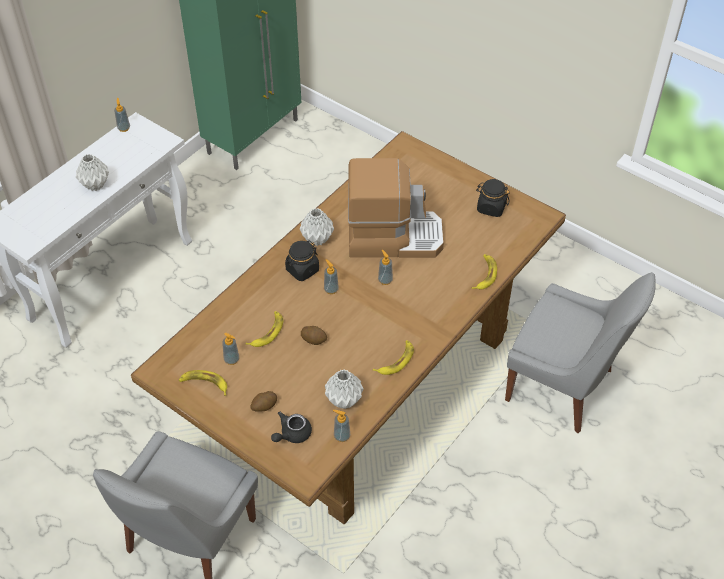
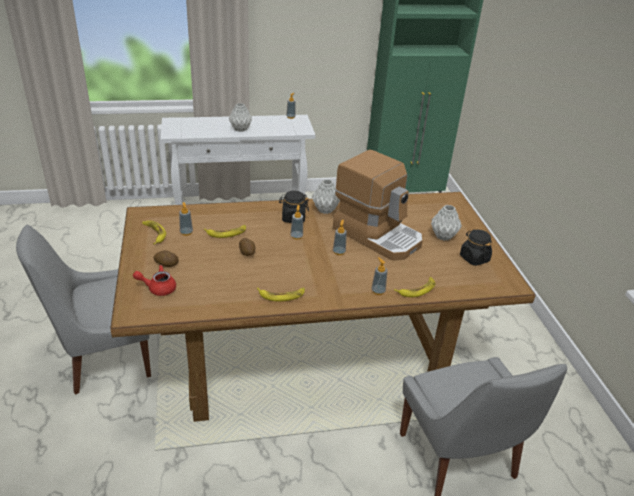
camera: 40 degrees right, 15 degrees down
(292, 434) = (158, 288): black teapot -> red teapot
(342, 436) = (184, 310): soap dispenser -> soap dispenser (378, 291)
(344, 400) = (216, 293): grey vase -> grey vase (444, 236)

